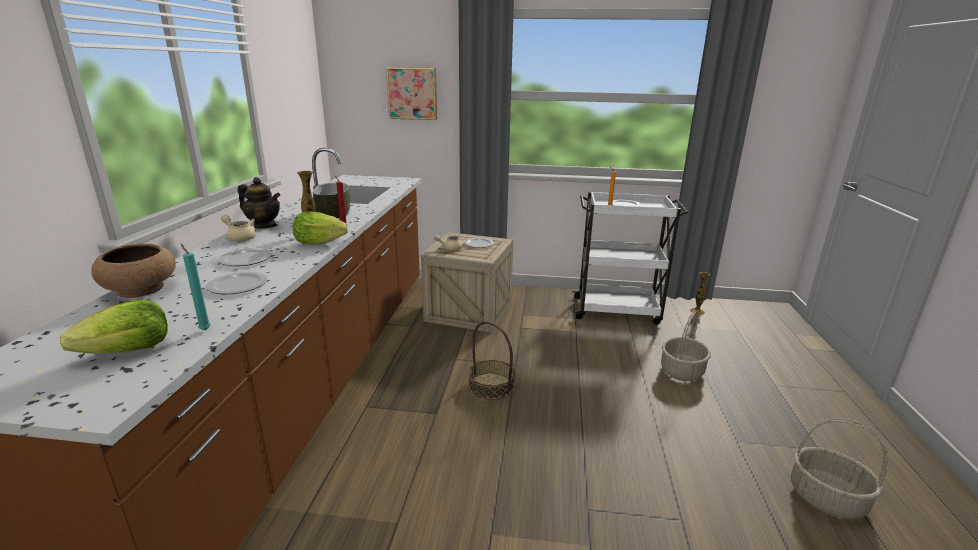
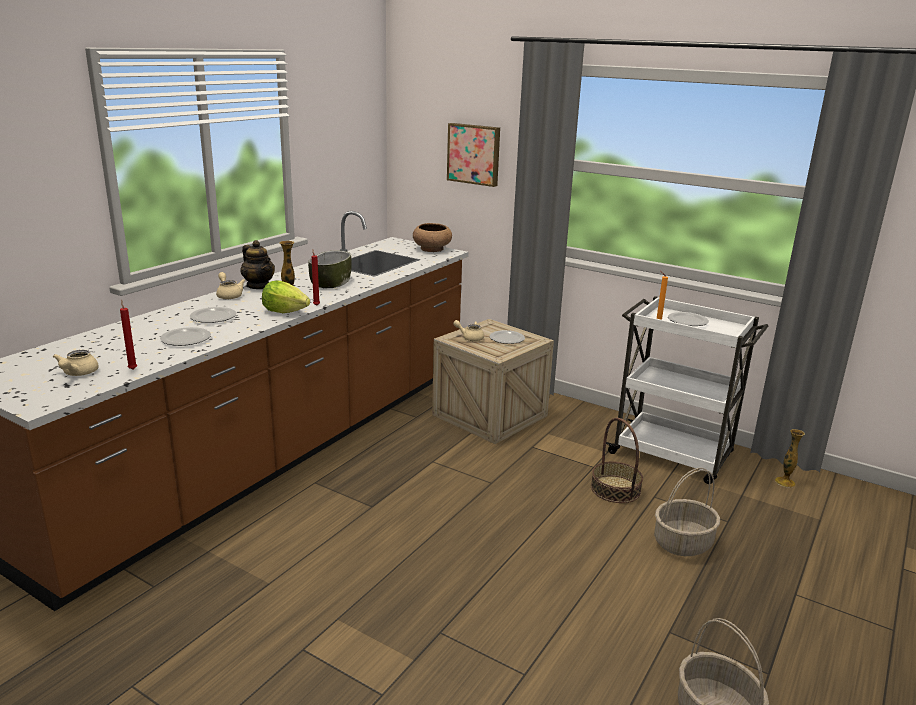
camera: 25 degrees right, 0 degrees up
(129, 351) = (77, 373): lettuce -> beige teapot
(141, 290) = (121, 329): brown bowl -> brown bowl (432, 249)
(204, 329) = (132, 369): turquoise candle -> red candle
(491, 386) = (446, 497): basket -> basket (615, 489)

